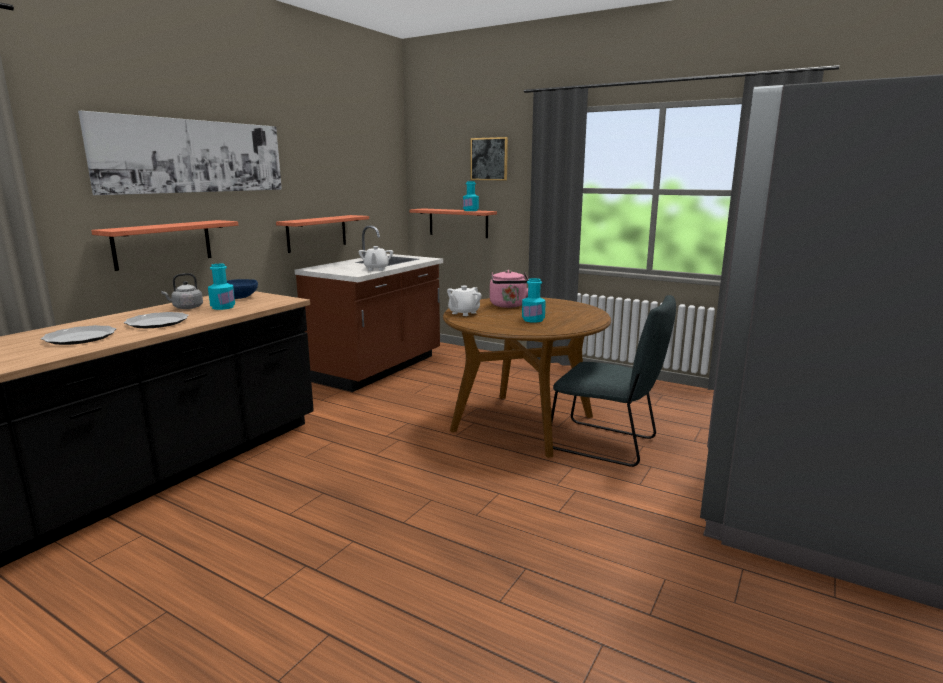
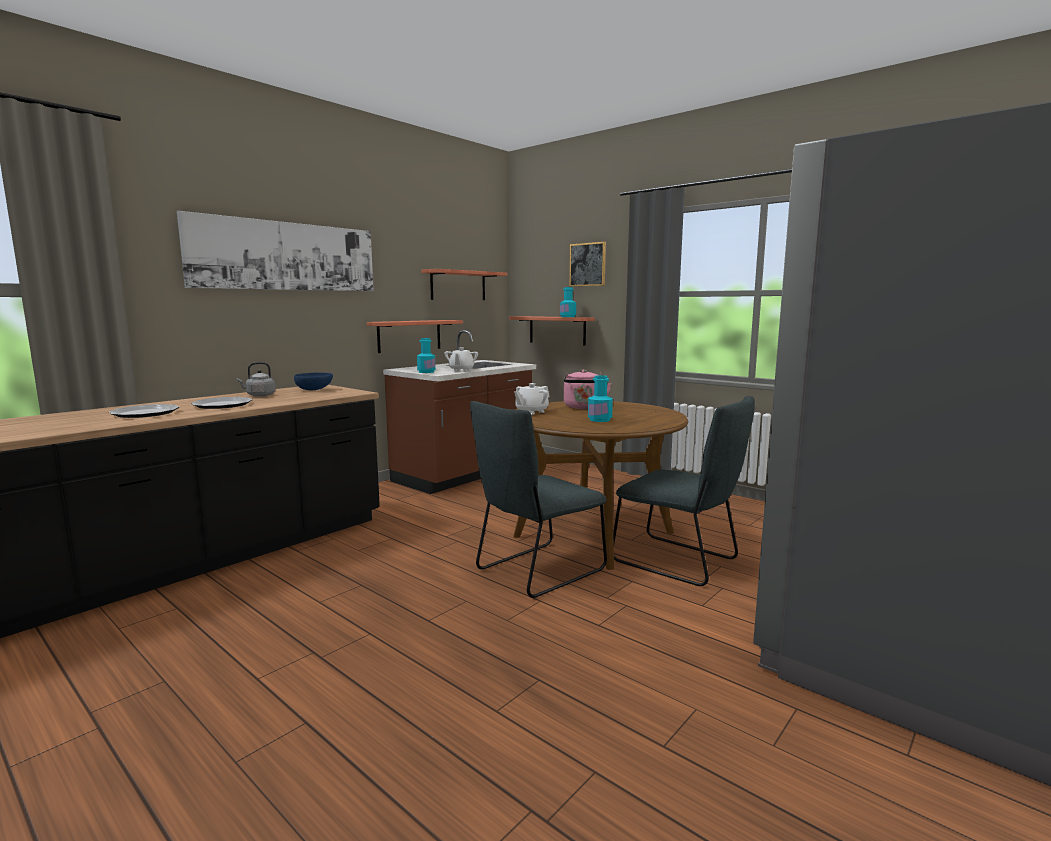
camera: 10 degrees right, 5 degrees down
(163, 244) = (250, 337): shelf -> shelf (458, 285)
(223, 307) = (292, 396): turquoise bottle -> turquoise bottle (426, 372)
(484, 464) = (536, 571): none -> grey chair

